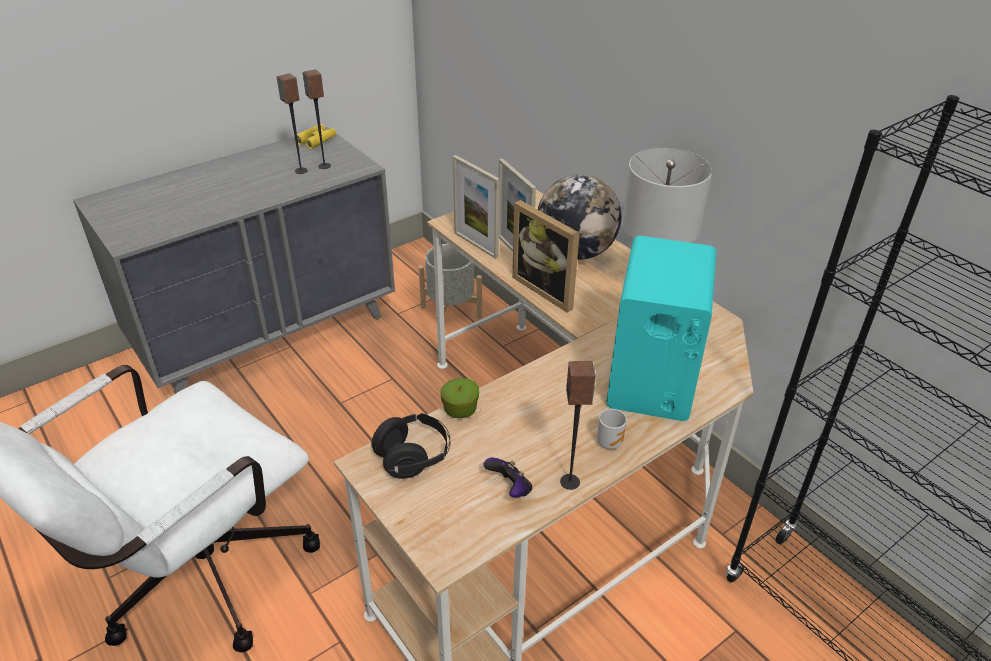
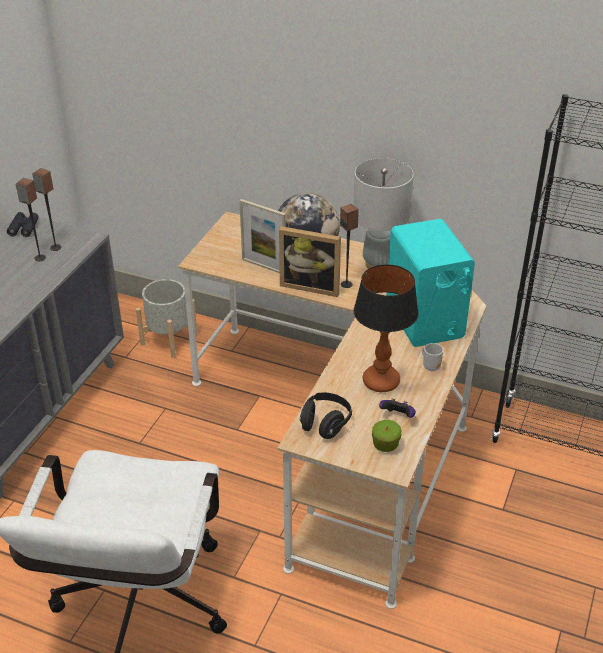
camera: 30 degrees left, 0 degrees up
(316, 140) = (24, 228): yellow binoculars -> black binoculars
(460, 410) = (327, 385): apple -> apple (385, 445)
(475, 245) = (232, 271): picture frame -> none
(529, 435) = (381, 382): none -> table lamp
(570, 482) = (428, 398): speaker -> speaker (346, 284)

